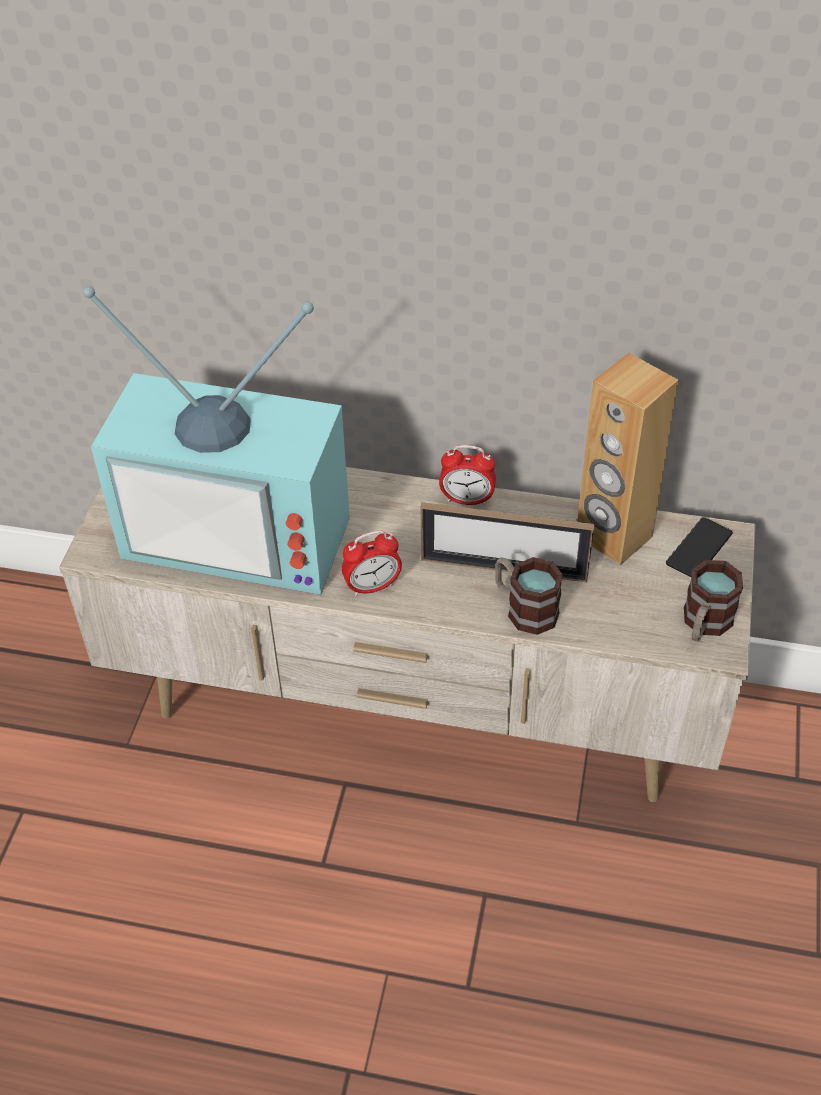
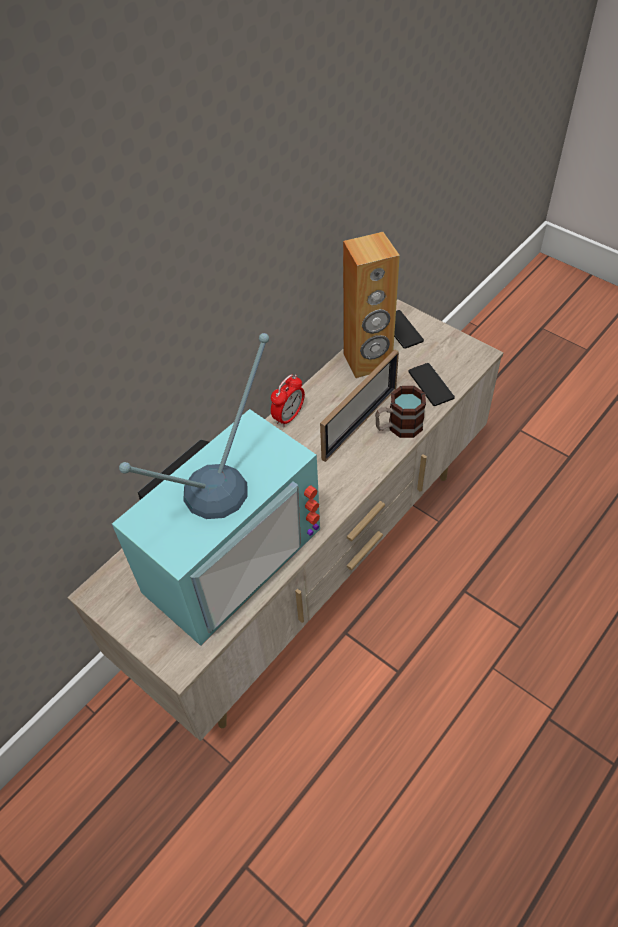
camera: 60 degrees left, 5 degrees up
(372, 586) = (331, 497): alarm clock -> none
(622, 615) = (431, 385): none -> phone
(704, 624) = (458, 353): mug -> none

